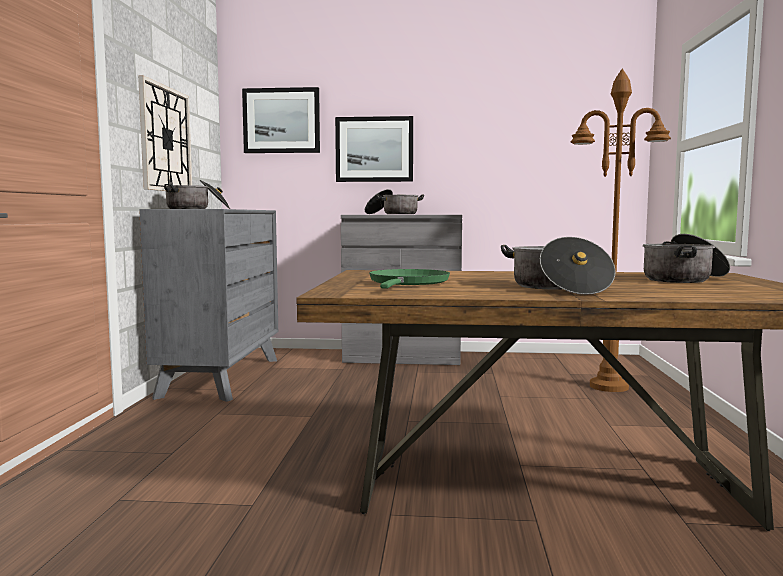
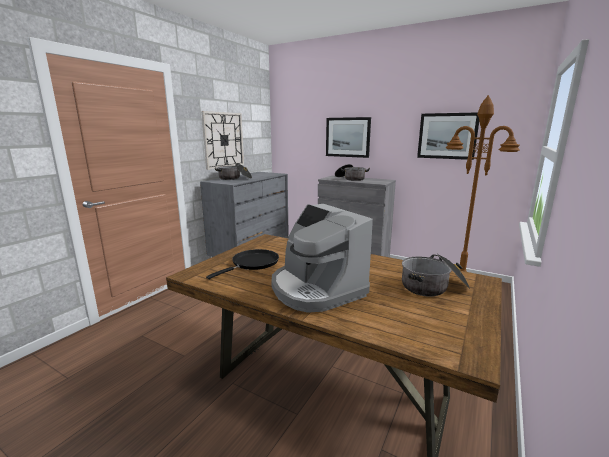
camera: 25 degrees right, 10 degrees up
(281, 120) = (299, 119): picture -> picture (447, 136)
(408, 283) = (253, 263): green frying pan -> black frying pan
(557, 288) = (316, 289): cooking pot -> coffee machine

